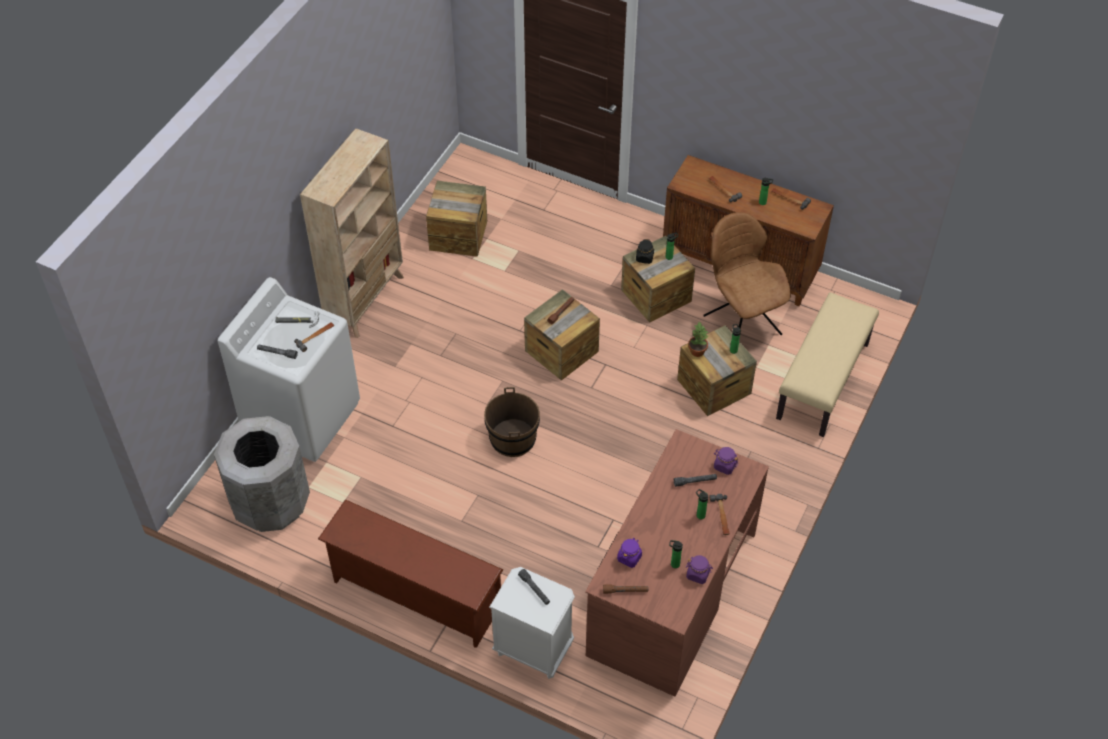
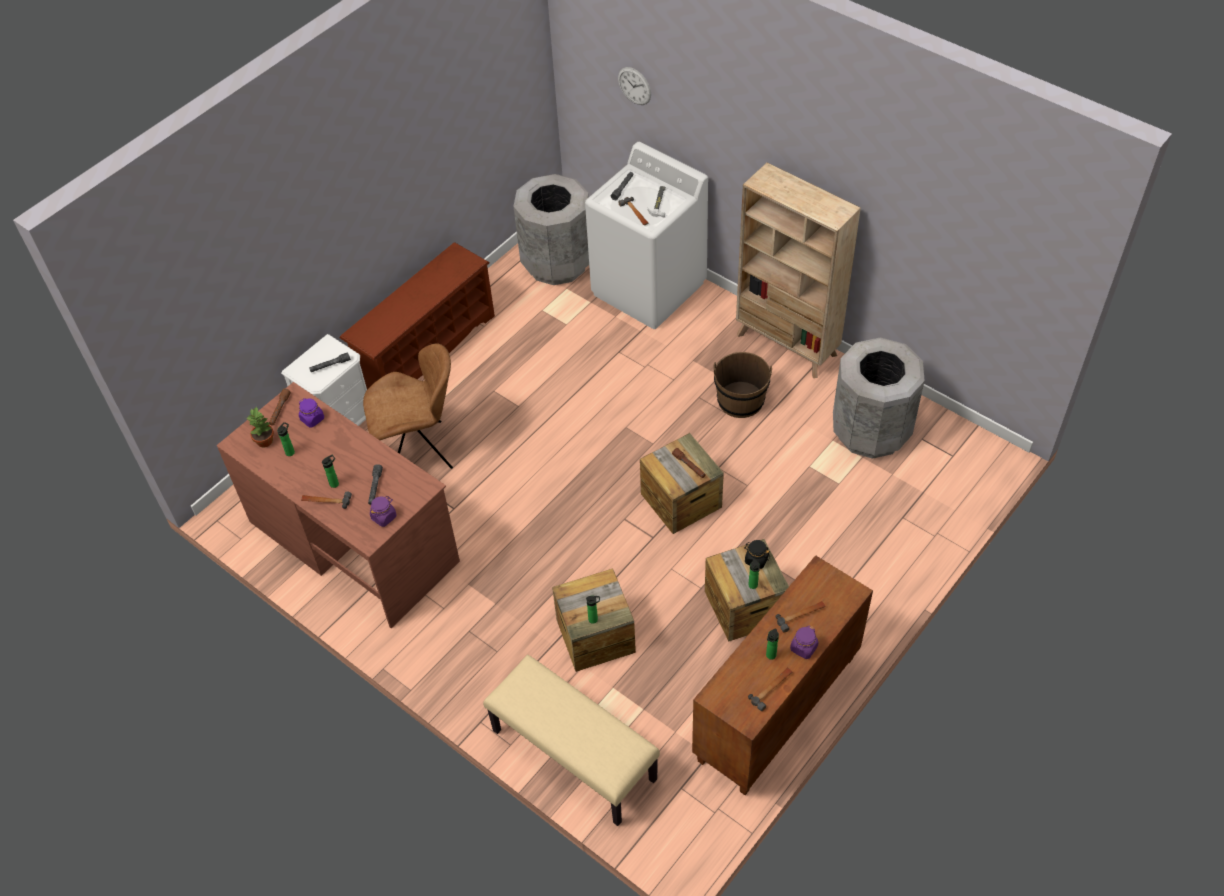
camera: 105 degrees right, 0 degrees up
(195, 300) = (634, 86): none -> wall clock
(458, 235) = (870, 431): crate -> grey trash can
(512, 438) = (576, 442): brown bucket -> brown bucket (740, 400)
(697, 351) = (602, 582): potted plant -> potted plant (265, 441)
(698, 574) = (271, 468): purple jar -> purple jar (803, 648)
(740, 323) = (684, 687): brown chair -> brown chair (419, 451)

